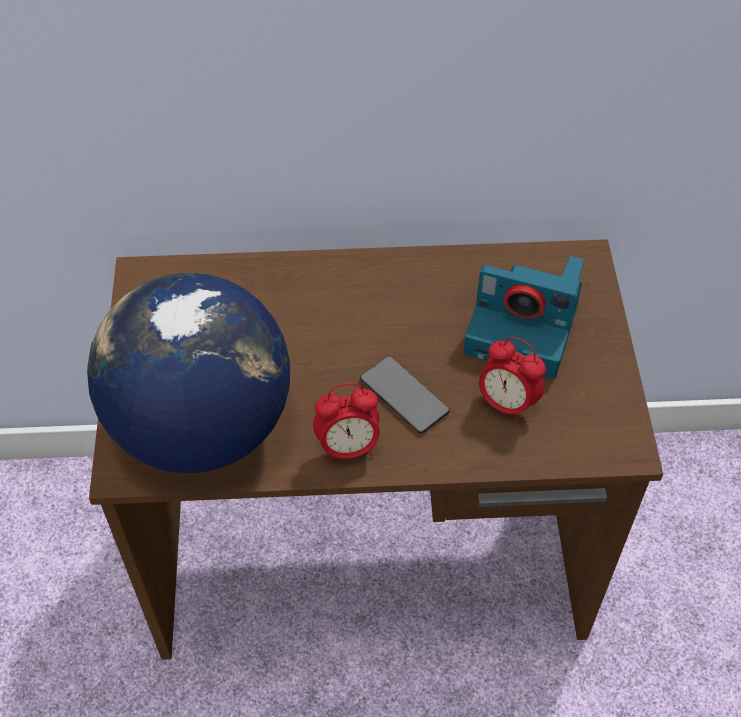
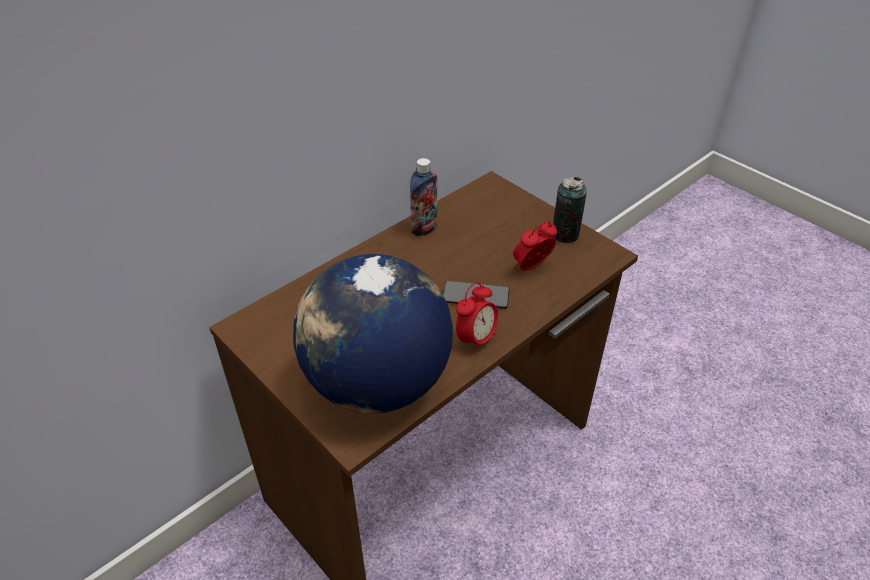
camera: 40 degrees left, 10 degrees down
(439, 272) = (424, 228): none -> bottle
(506, 403) = (531, 268): alarm clock -> alarm clock turned 150 degrees clockwise
(525, 327) = (499, 229): camera -> none
(599, 386) = (565, 235): none -> can

